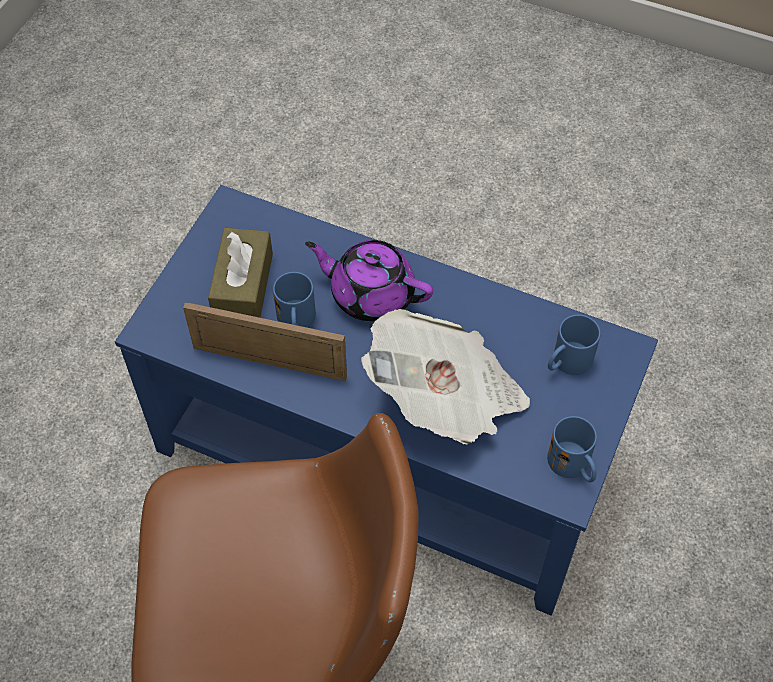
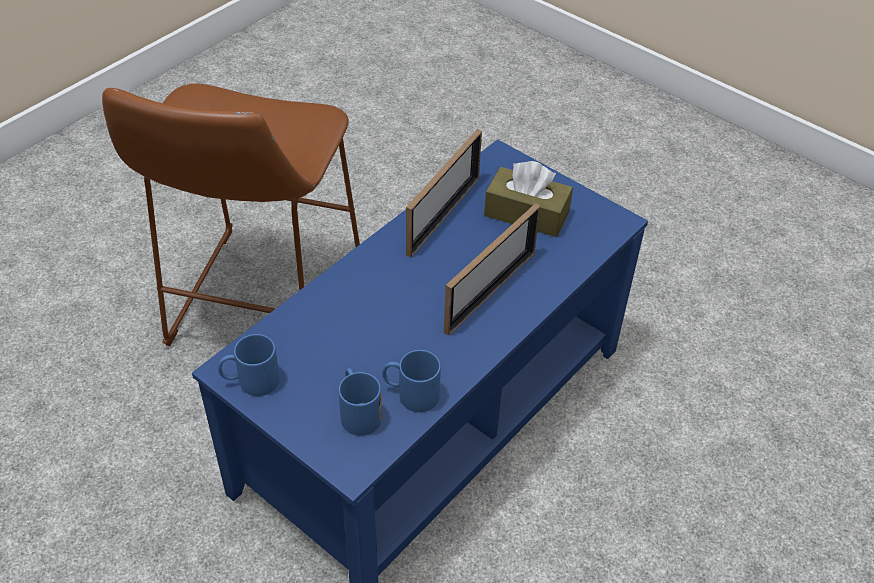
camera: 105 degrees right, 10 degrees down
(296, 322) = (476, 238): blue mug -> blue mug (410, 394)
(371, 294) = (490, 291): purple teapot -> picture frame
(446, 398) = (360, 314): newspaper -> none

